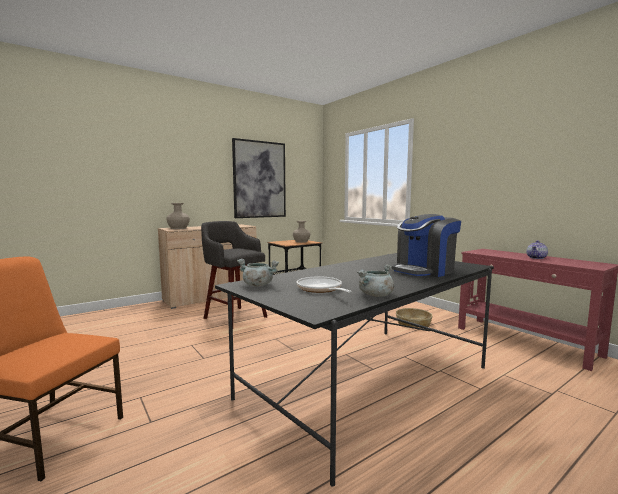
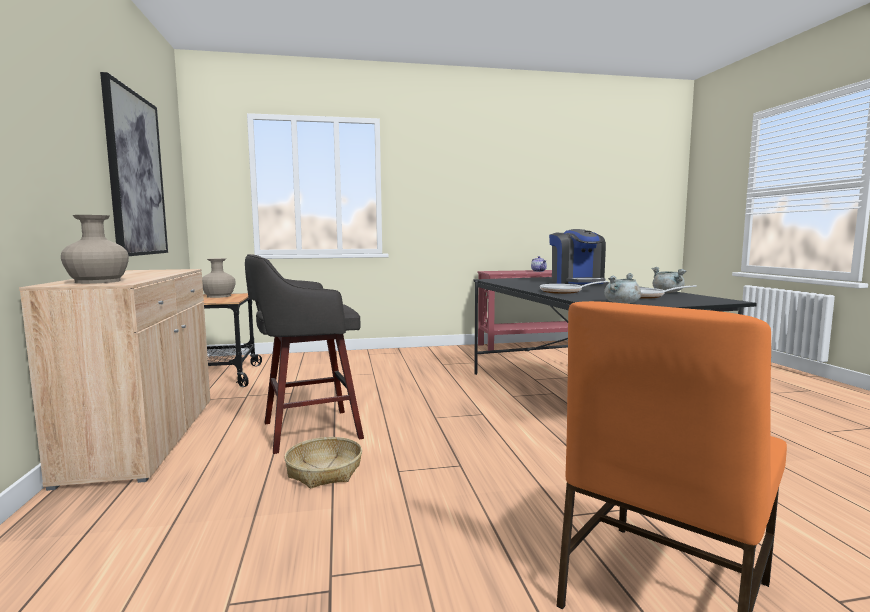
camera: 65 degrees left, 0 degrees up
(328, 272) = (564, 292): none -> frying pan
(413, 323) = (458, 361): basket -> basket (324, 471)

